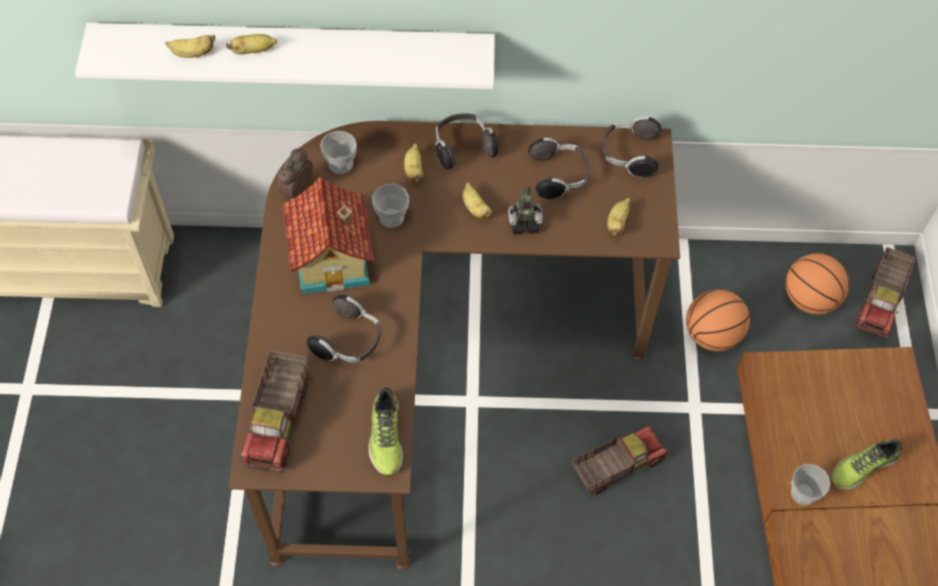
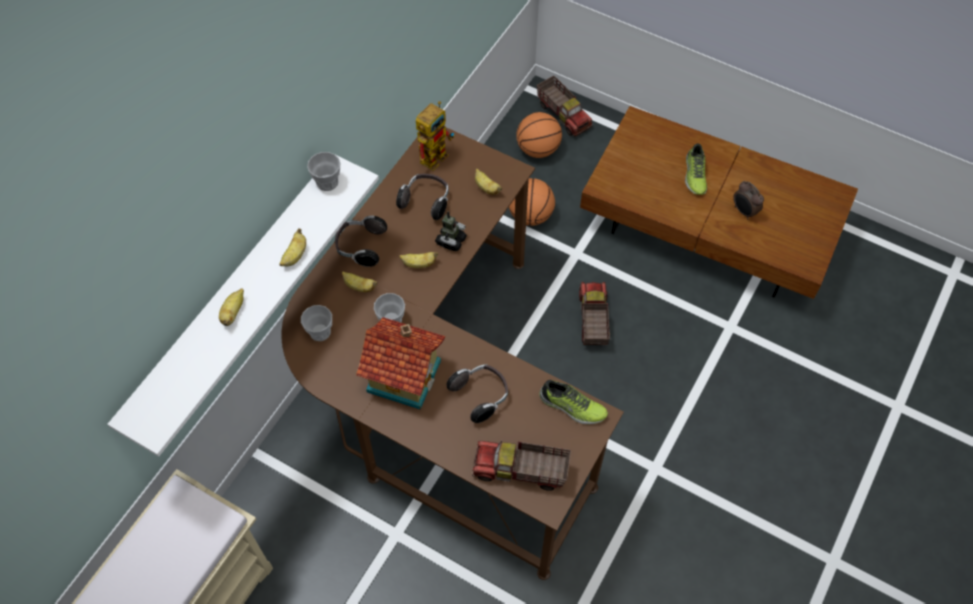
camera: 60 degrees left, 0 degrees up
(192, 54) = (203, 357): banana -> banana (295, 256)
(279, 421) = (520, 471): toy truck -> toy truck turned 150 degrees clockwise
(296, 190) = (324, 372): alarm clock -> alarm clock (744, 211)
(629, 154) = (435, 153): headphones -> toy robot
(803, 493) = (696, 214): cup -> cup (327, 182)

